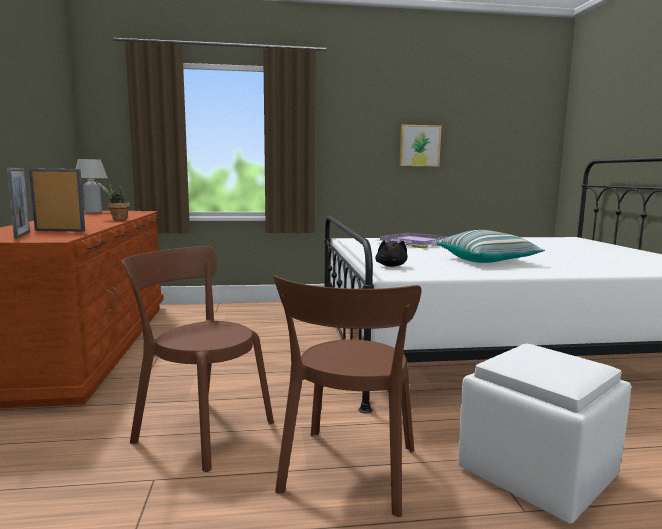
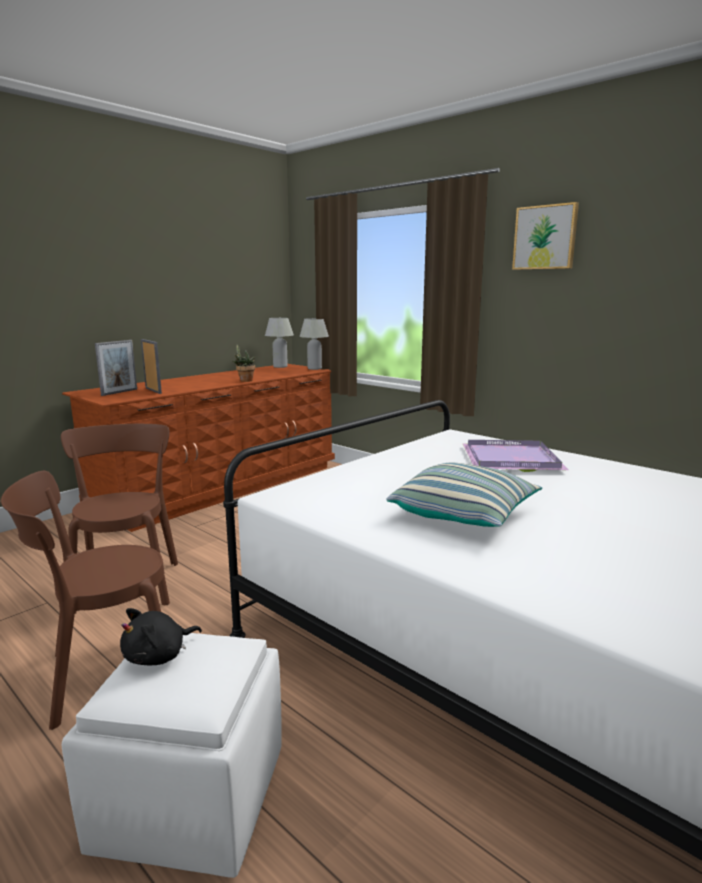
camera: 50 degrees right, 5 degrees up
(137, 211) = (314, 368): none -> white table lamp
(391, 266) = (325, 485): black plush toy -> black plush toy (159, 656)
(419, 146) = (642, 302): picture -> picture (545, 237)

